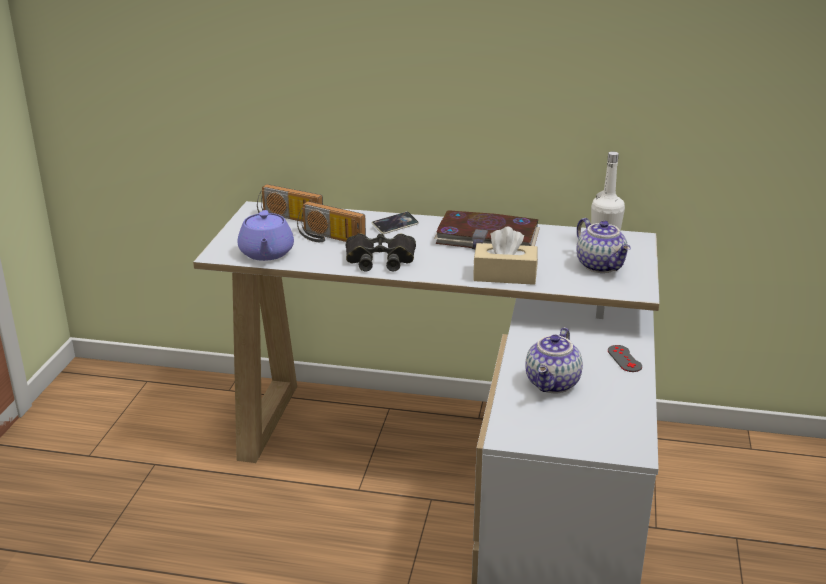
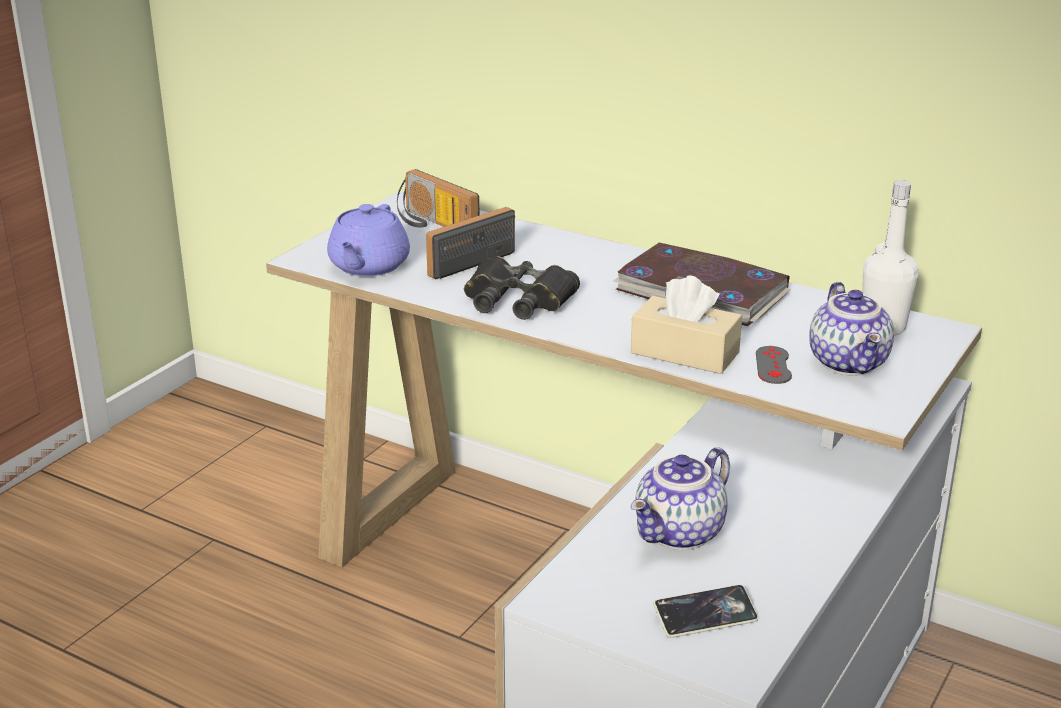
camera: 20 degrees right, 0 degrees up
(328, 239) = (468, 259): radio -> radio turned 90 degrees clockwise
(395, 226) = (577, 255): phone -> phone (705, 617)
(624, 359) = (823, 518): grey game controller -> grey game controller (773, 365)

